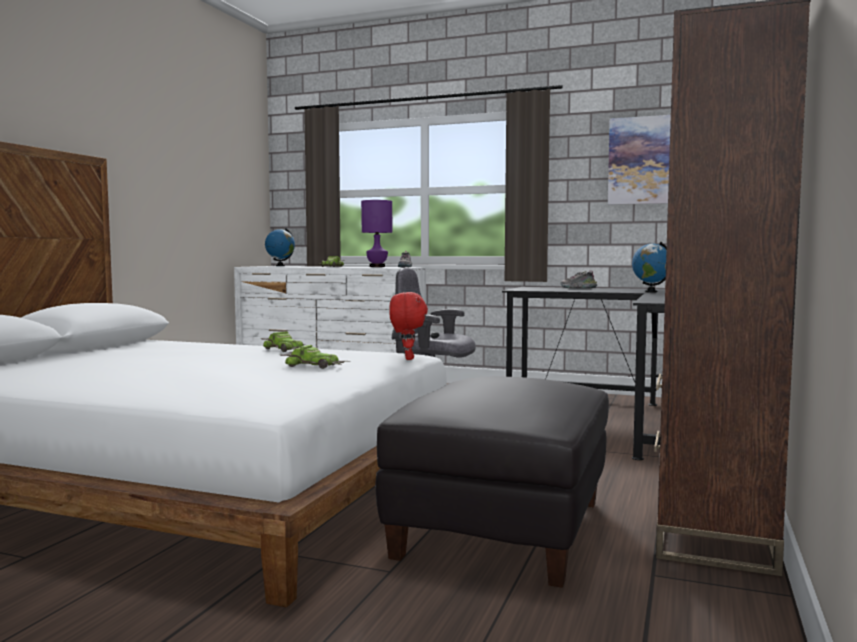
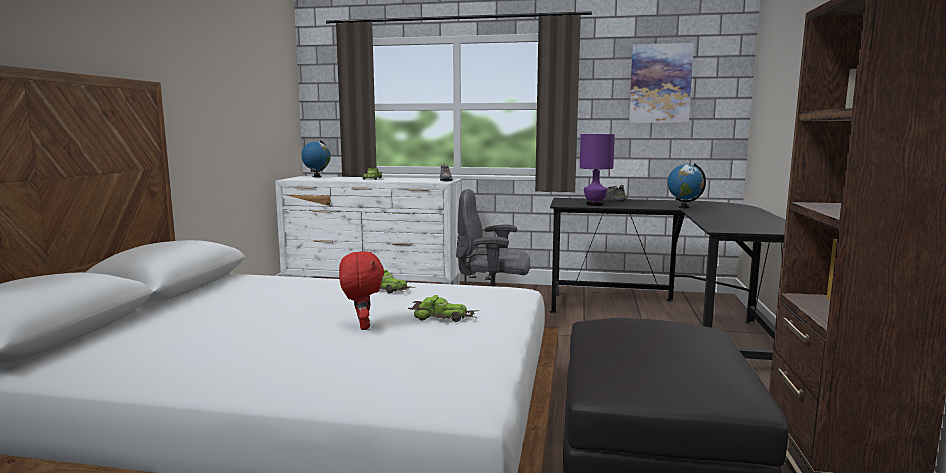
camera: 10 degrees left, 5 degrees up
(376, 267) = (415, 178): purple table lamp -> purple table lamp (594, 204)
(407, 358) = (517, 297): red plush toy -> red plush toy (362, 326)

